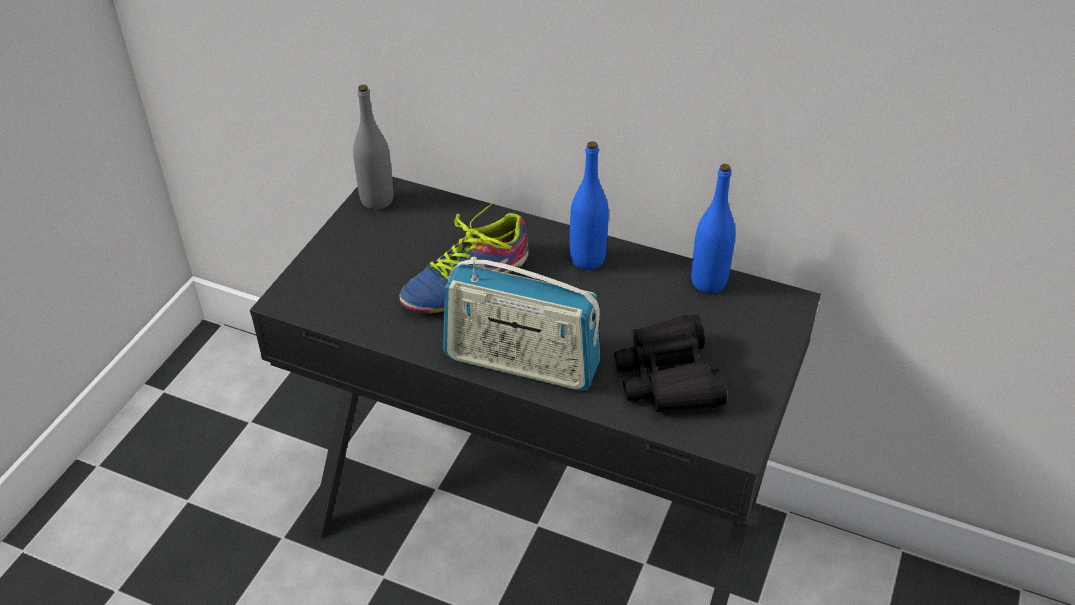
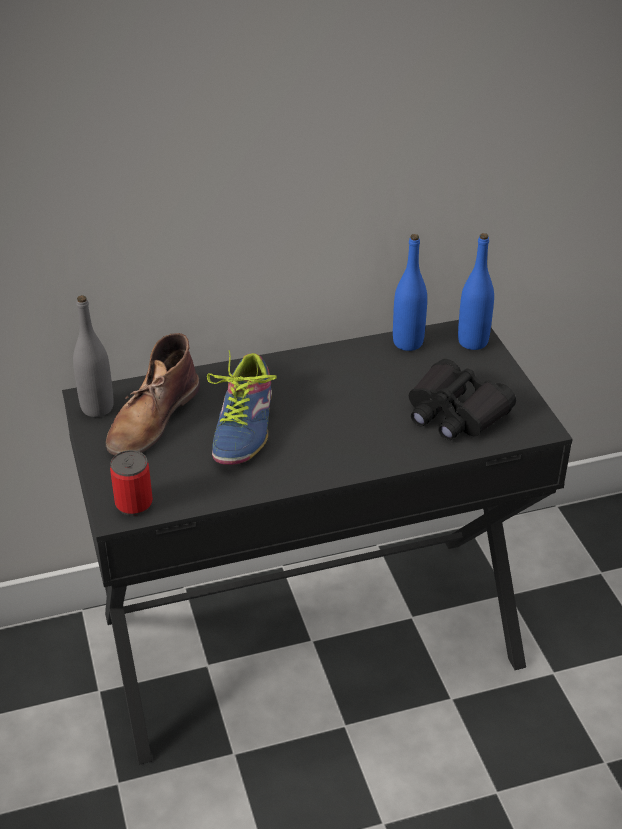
camera: 40 degrees left, 5 degrees down
(306, 299) = (134, 504): none -> can
(405, 232) = (152, 418): none -> brown boot
(521, 363) = (351, 457): radio -> none
(587, 259) = (310, 368): blue bottle -> blue bottle (473, 342)

